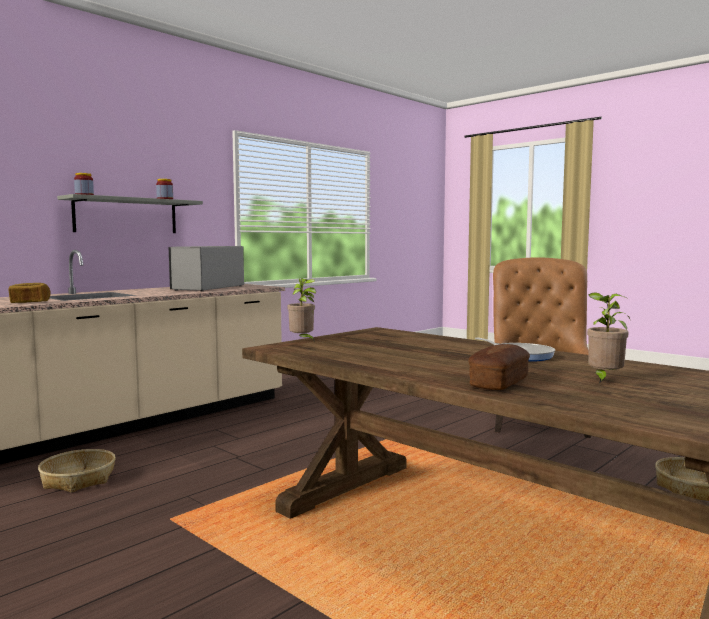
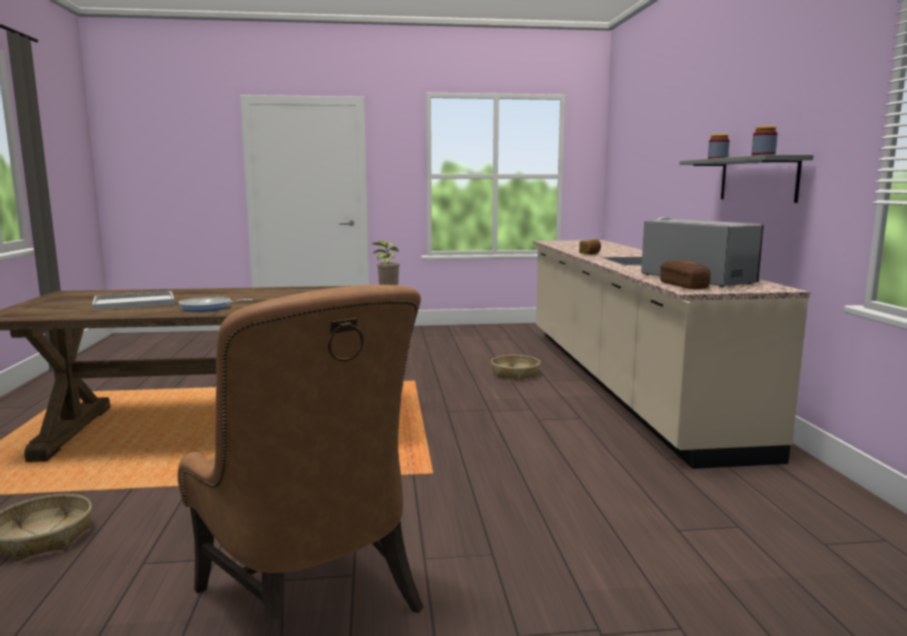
camera: 130 degrees right, 5 degrees up
(499, 382) = (196, 293): bread -> bread (683, 286)
(604, 380) = (136, 302): potted plant -> white tray

